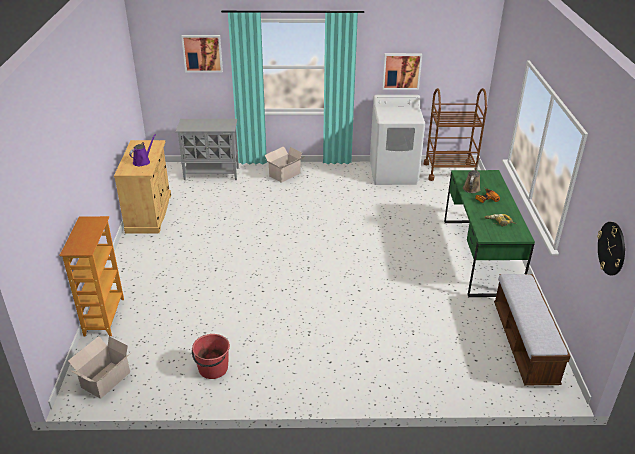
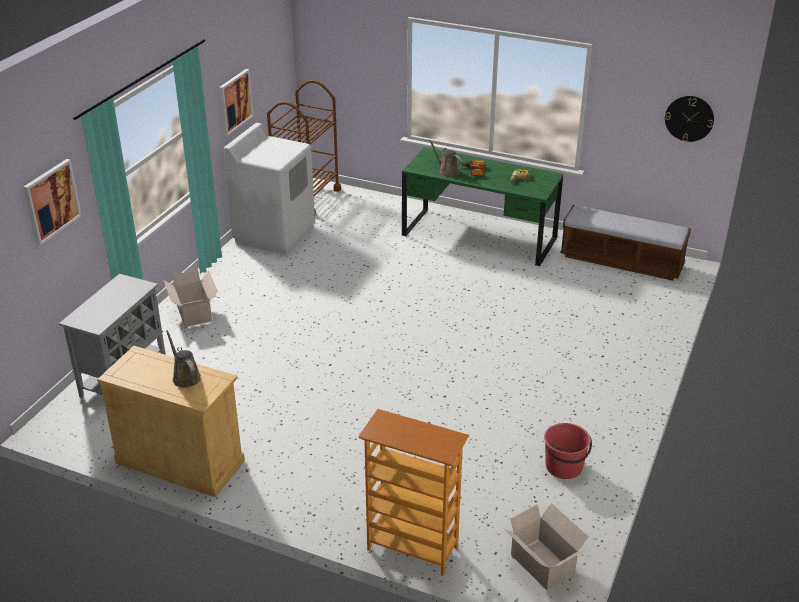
camera: 65 degrees left, 0 degrees up
(142, 161) = (185, 377): purple watering can -> brown watering can

